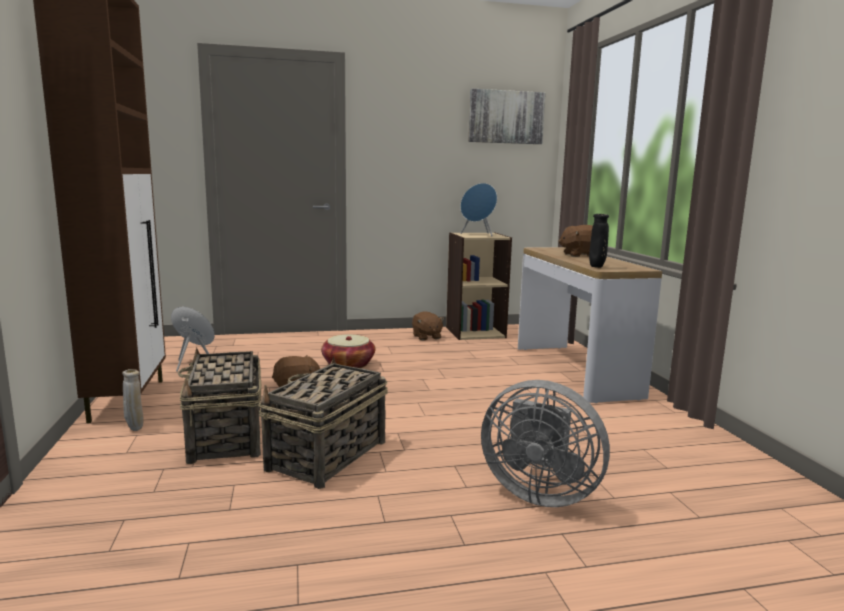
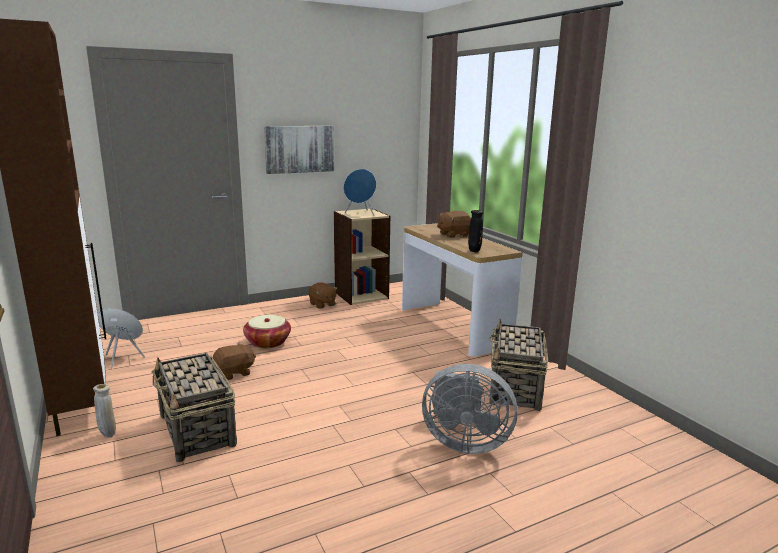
camera: 15 degrees left, 5 degrees up
(326, 456) = (292, 436): basket -> basket (515, 388)
(506, 117) = (376, 108): picture -> picture (299, 149)

